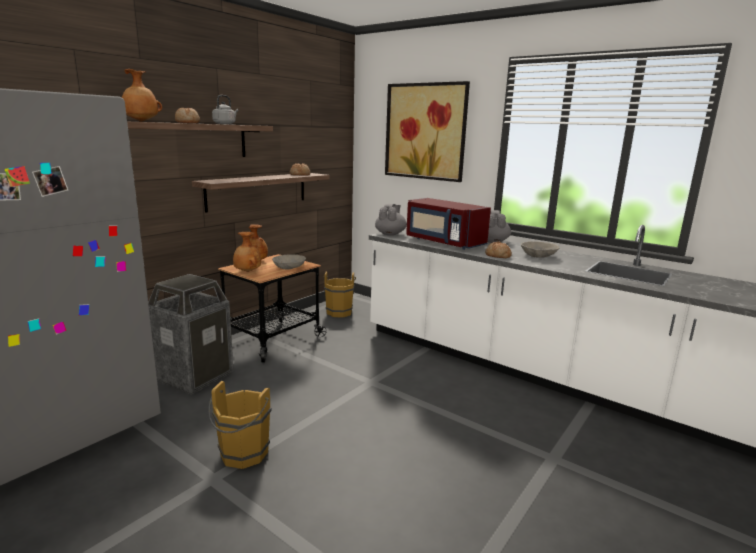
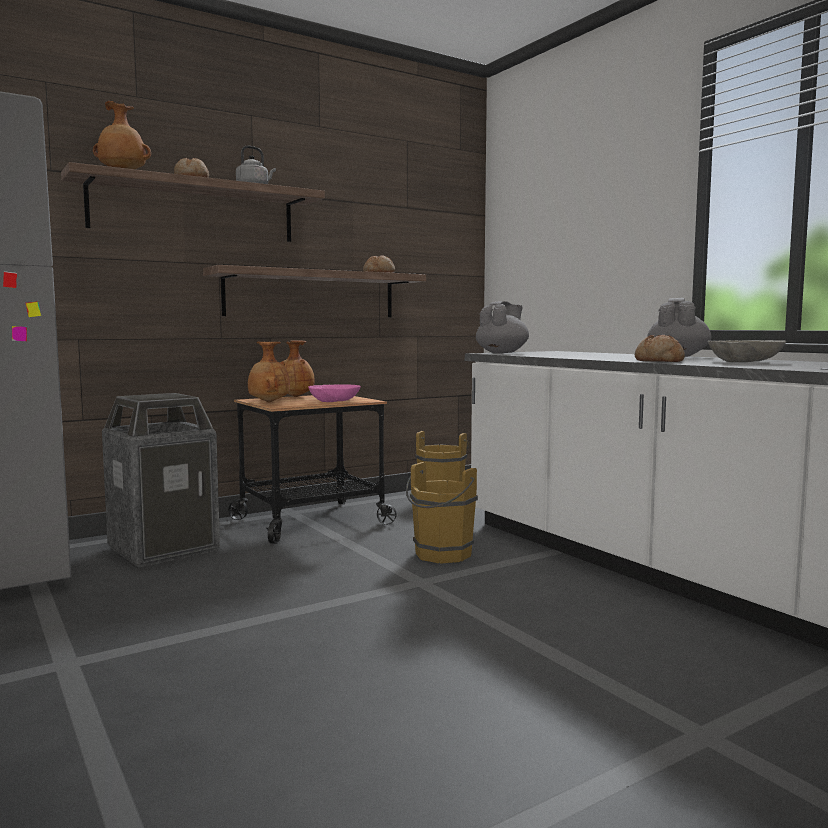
camera: 20 degrees right, 10 degrees down
(242, 456) = (135, 644): brown bucket -> brown bucket (440, 556)
(289, 267) = (335, 401): grey bowl -> pink bowl
(425, 131) = (581, 198): picture -> none
(443, 242) = (580, 356): red microwave -> none

